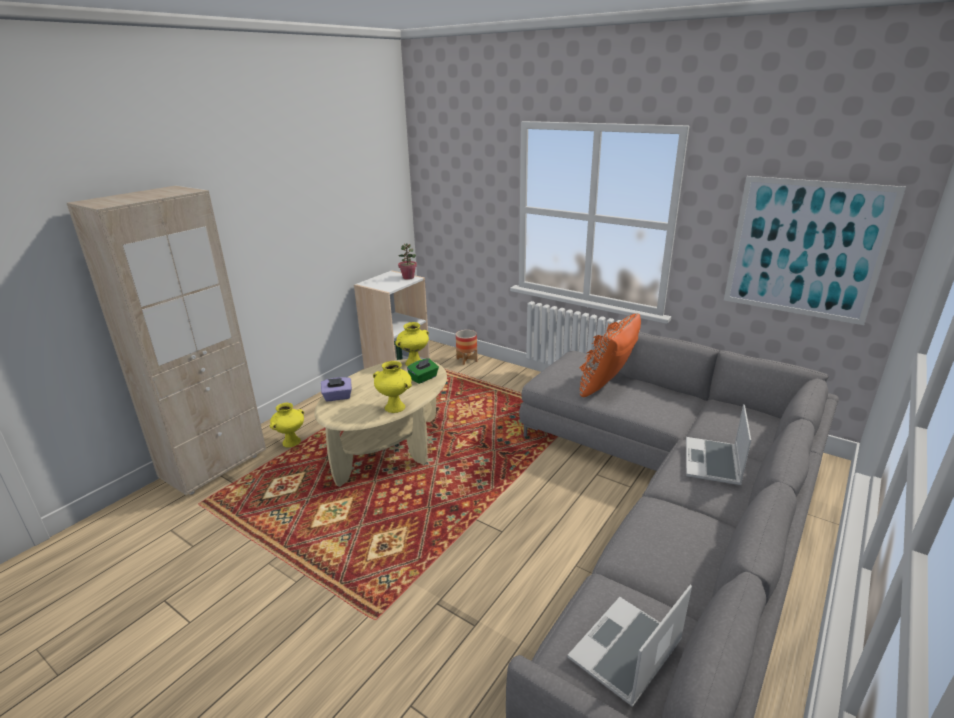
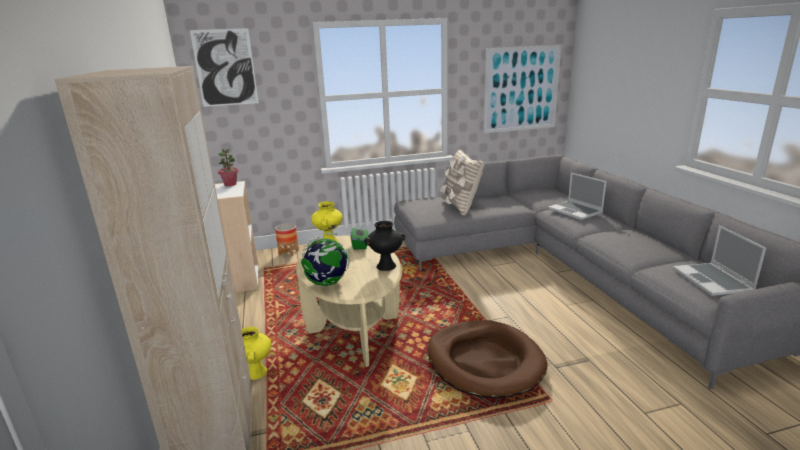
camera: 50 degrees left, 5 degrees down
(337, 397) = (327, 283): purple tissue box -> globe
(395, 407) = (386, 266): yellow vase -> black vase
(403, 548) = (484, 361): none -> brown dog bed
(442, 162) = (225, 68): none -> picture
(605, 384) = (459, 206): orange pillow -> beige pillow

